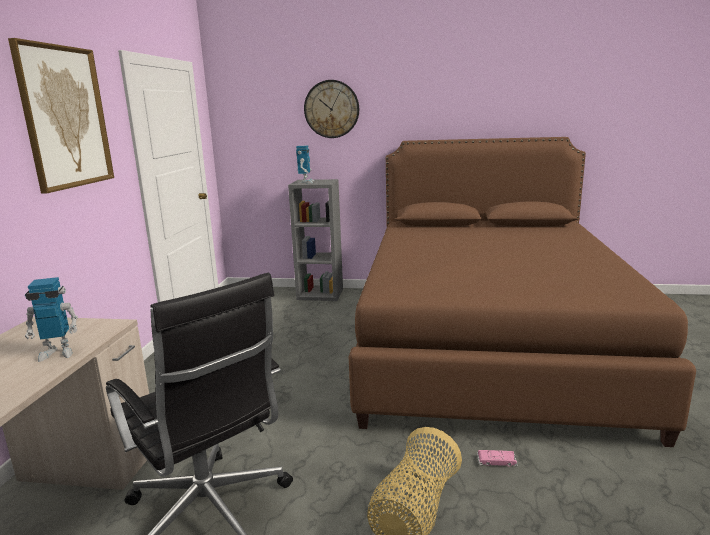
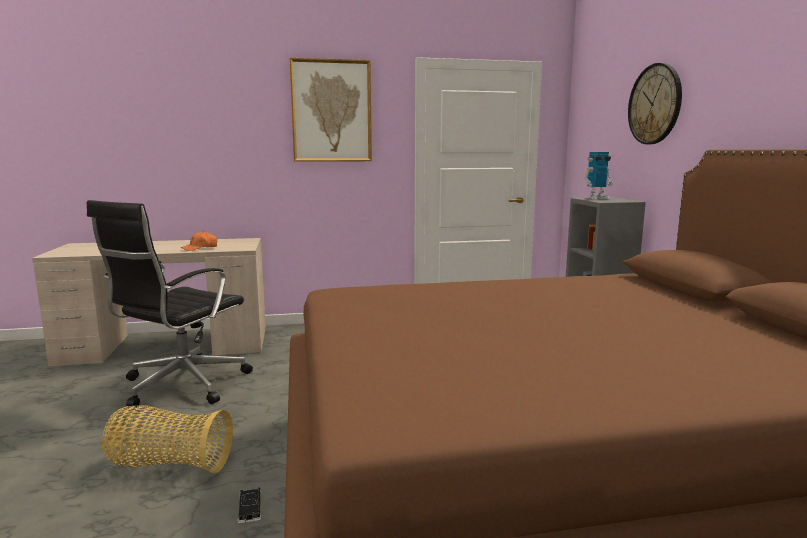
camera: 70 degrees right, 5 degrees down
(58, 353) = (200, 248): toy robot -> orange cap
(496, 461) = (250, 508): pink toy car -> black toy car

